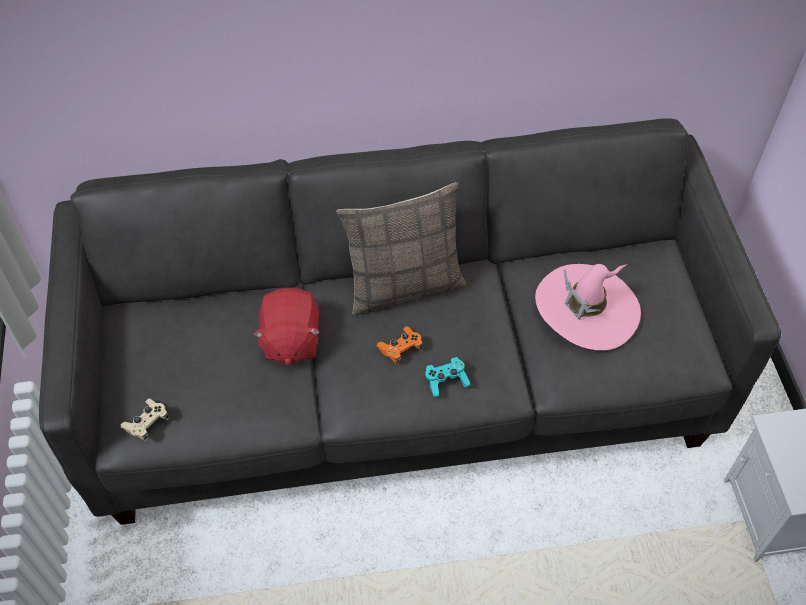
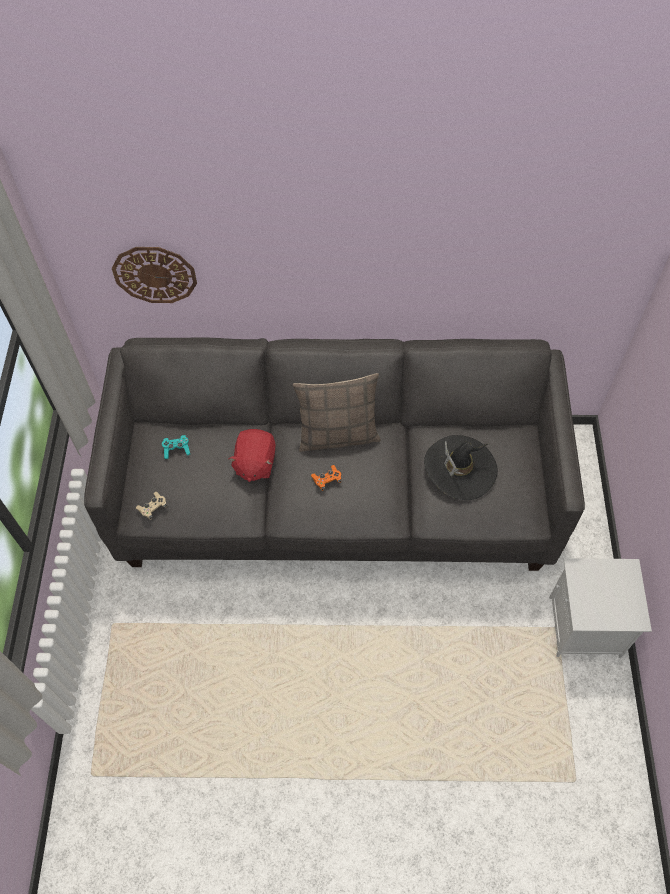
camera: 10 degrees right, 5 degrees up
(113, 73) = (155, 274): none -> wall clock
(446, 381) = (353, 506): turquoise game controller -> turquoise game controller (177, 449)
(586, 309) = (460, 468): pink hat -> black hat

